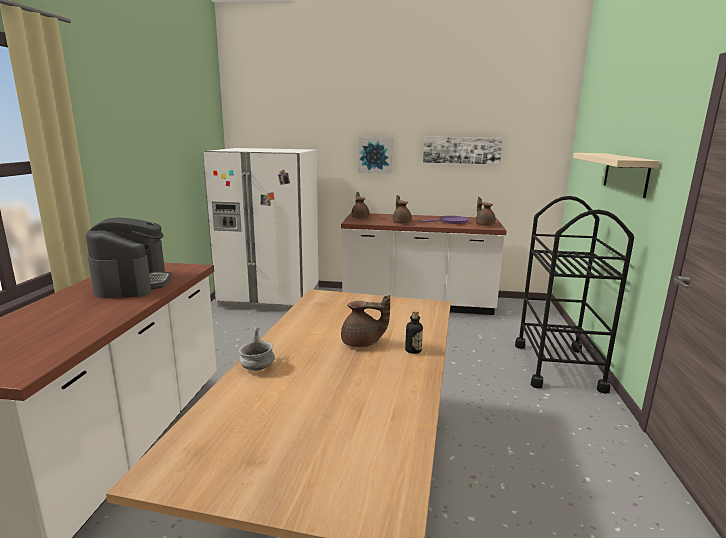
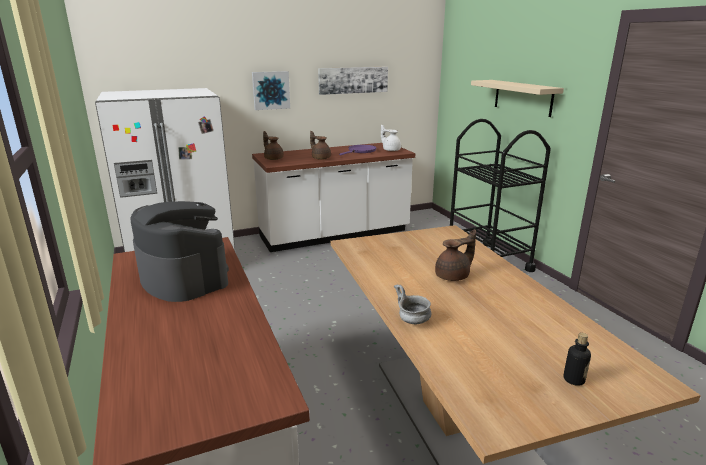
camera: 30 degrees left, 5 degrees up
(413, 350) = (495, 271): bottle -> bottle (573, 379)
(484, 224) = (391, 150): brown teapot -> white teapot

